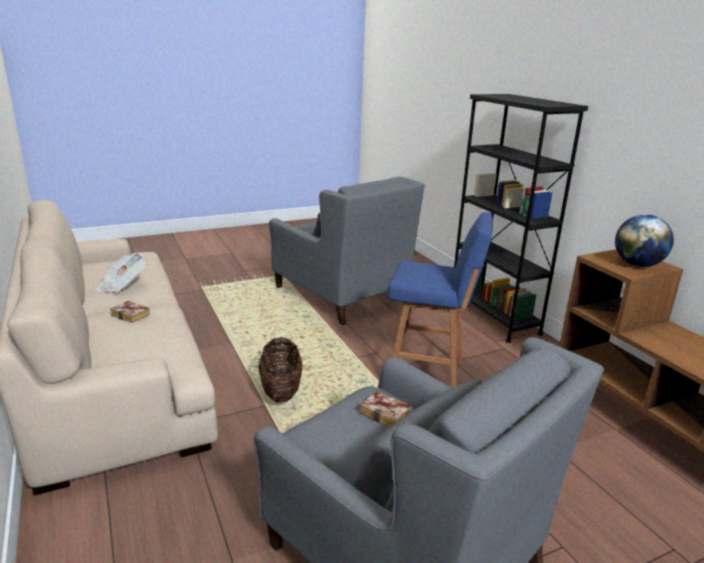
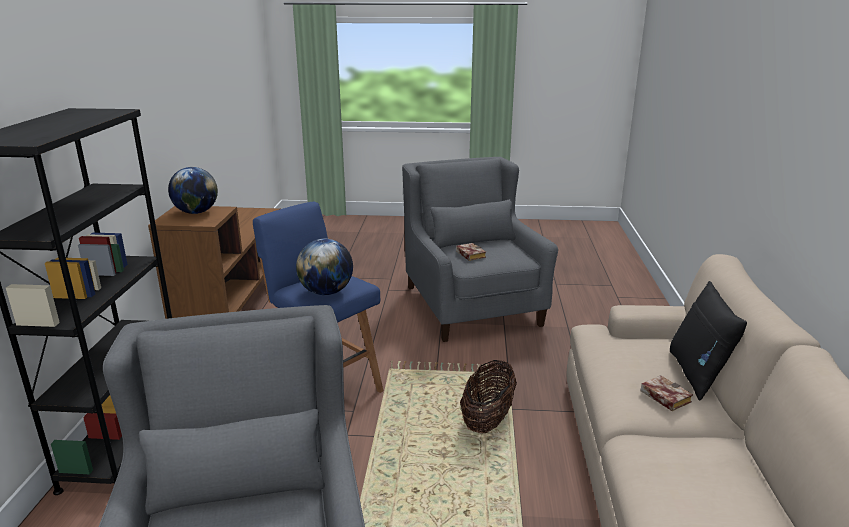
camera: 150 degrees left, 0 degrees up
(95, 336) = (697, 375): none -> black pillow
(122, 285) = (699, 467): newspaper -> none
(416, 266) = (326, 292): none -> globe

